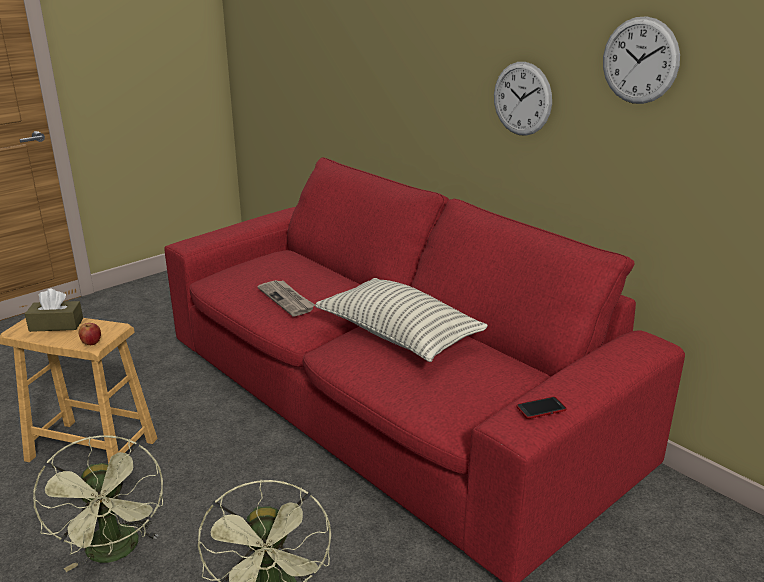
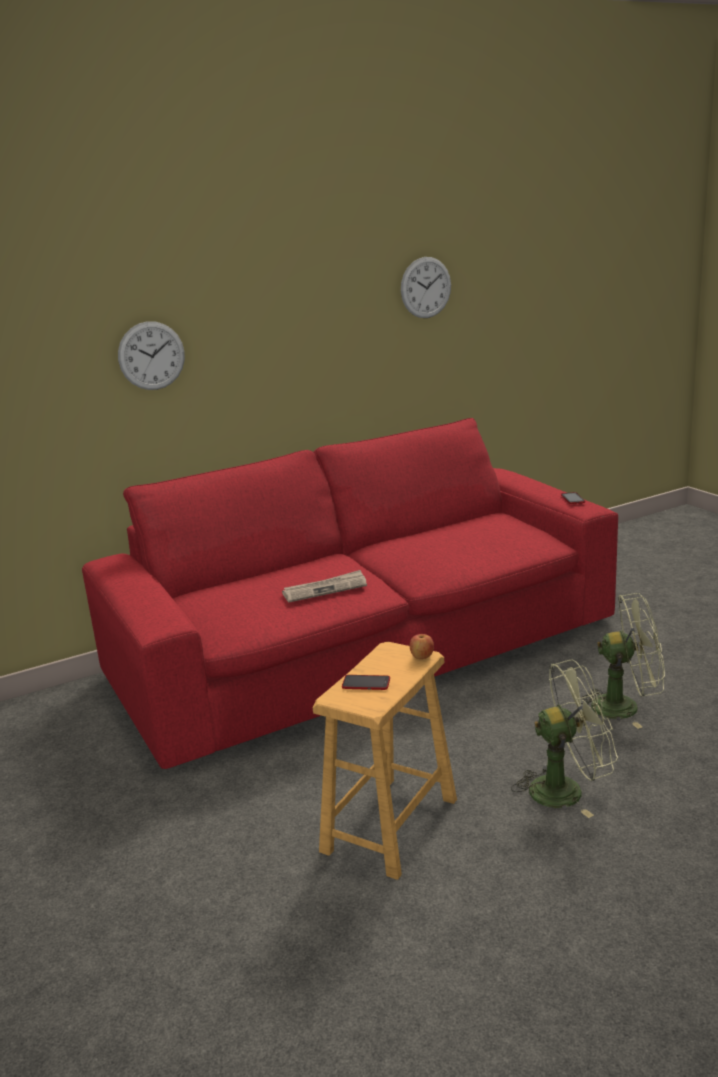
camera: 75 degrees left, 5 degrees down
(56, 325) = (366, 683): brown tissue box -> phone
(398, 336) = (424, 548): pillow -> none
(522, 99) = (340, 342): wall clock -> wall clock (151, 356)

